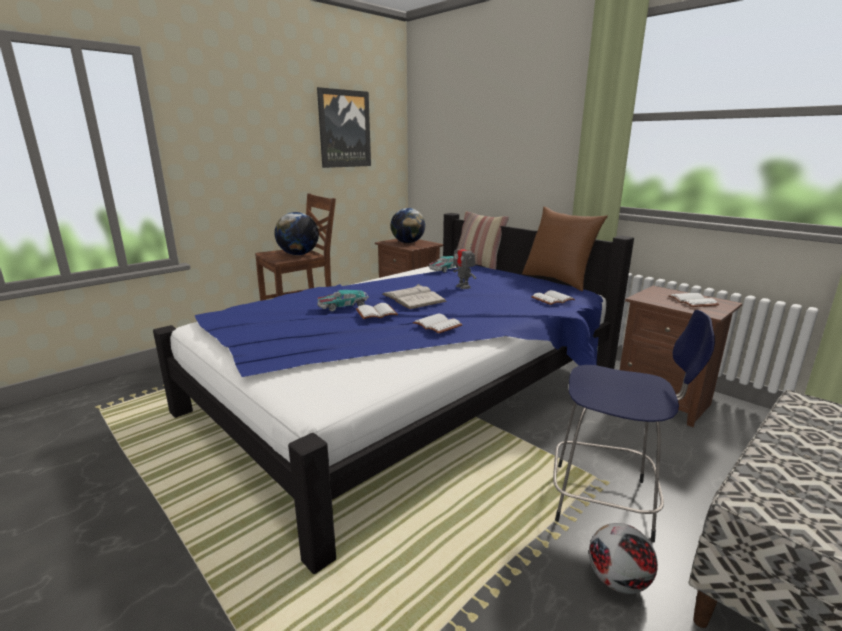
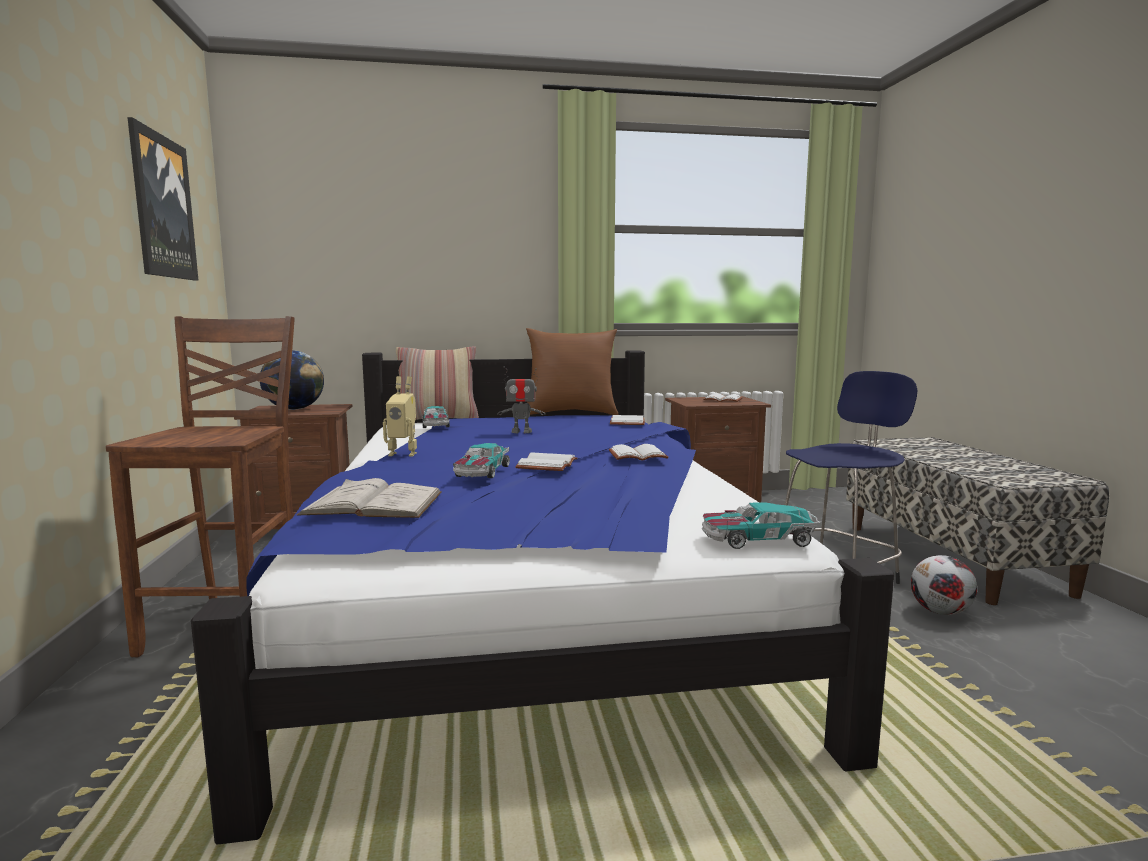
camera: 55 degrees left, 10 degrees down
(298, 254) = (225, 432): globe -> none
(301, 396) = (757, 539): none -> toy car
(369, 284) = (404, 453): none -> toy robot
(413, 298) = (522, 447): white book -> white book (373, 503)

